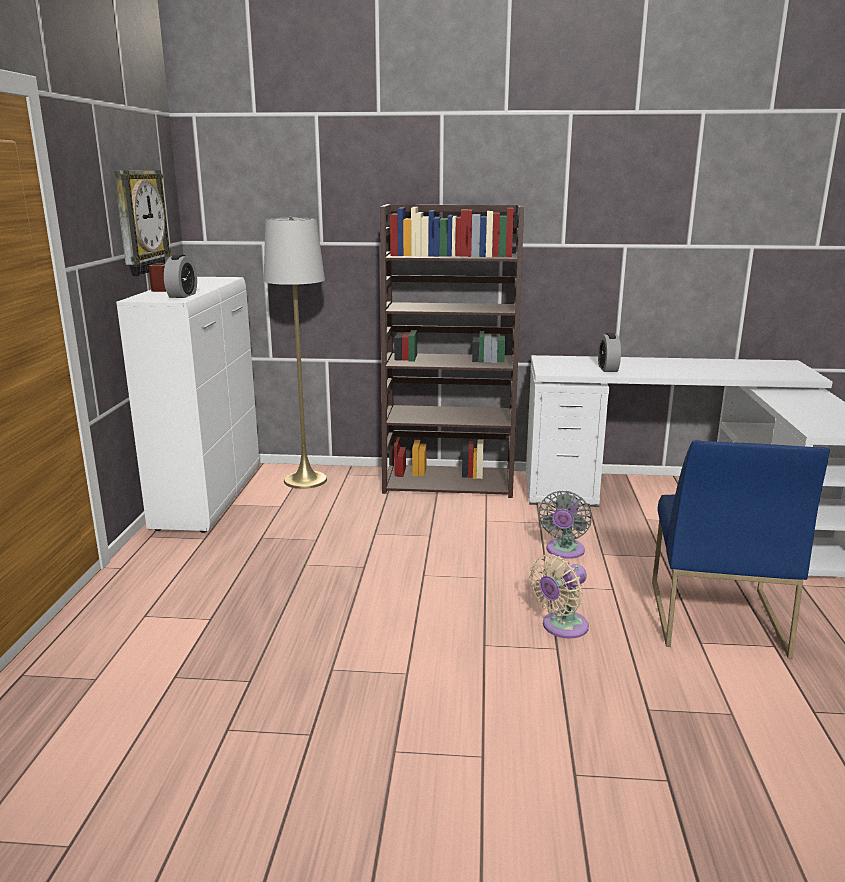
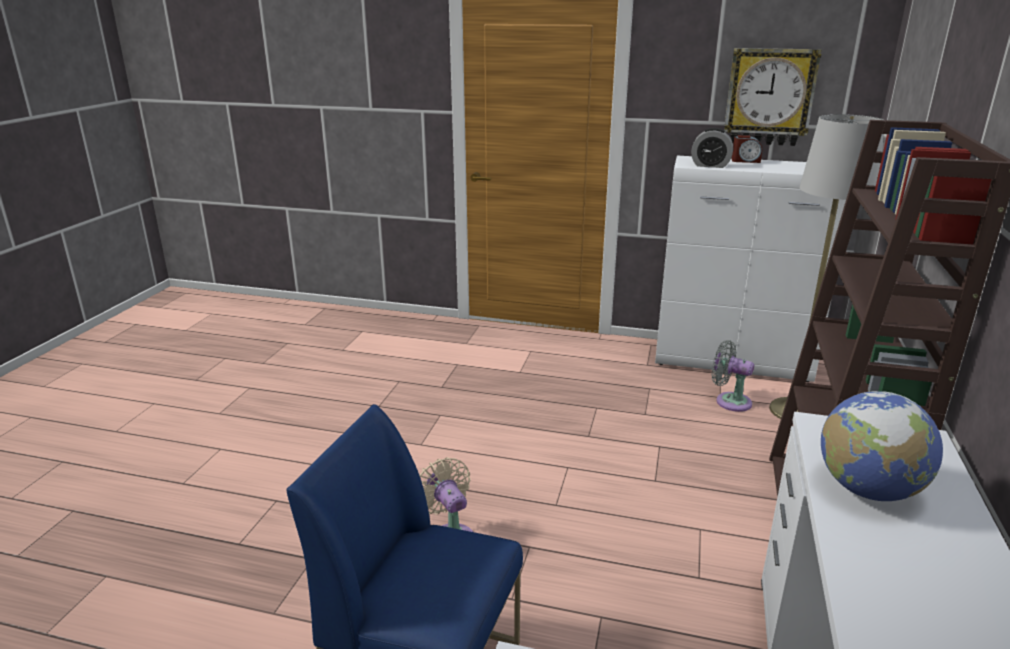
camera: 100 degrees right, 5 degrees up
(564, 551) = (611, 580): grey fan -> grey fan (729, 401)
(607, 368) = (868, 489): alarm clock -> globe

